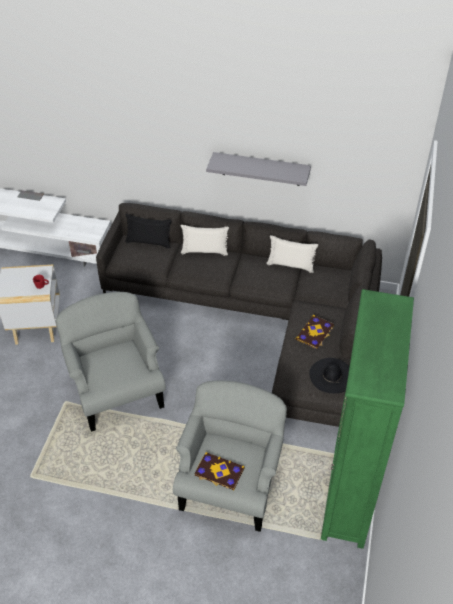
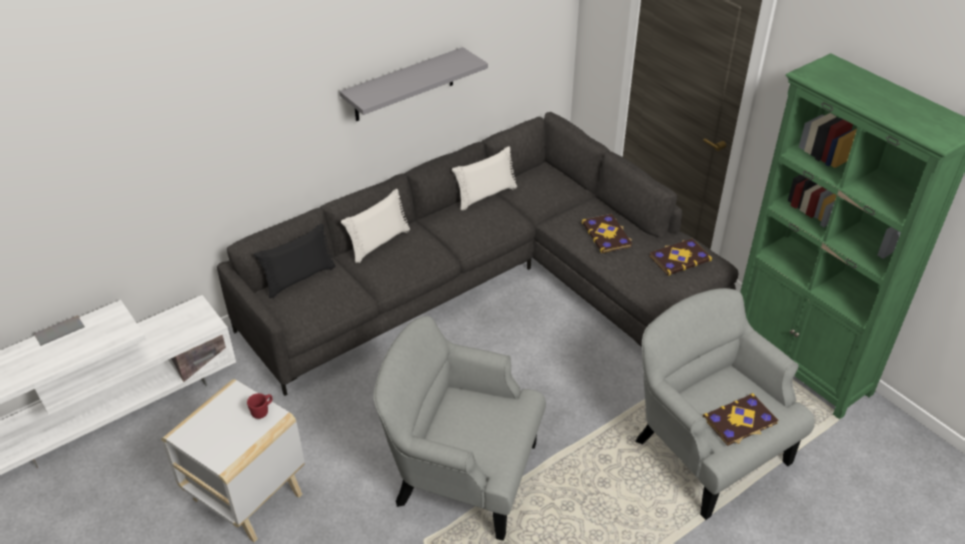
camera: 50 degrees left, 5 degrees down
(331, 375) = (679, 258): black hat -> book

